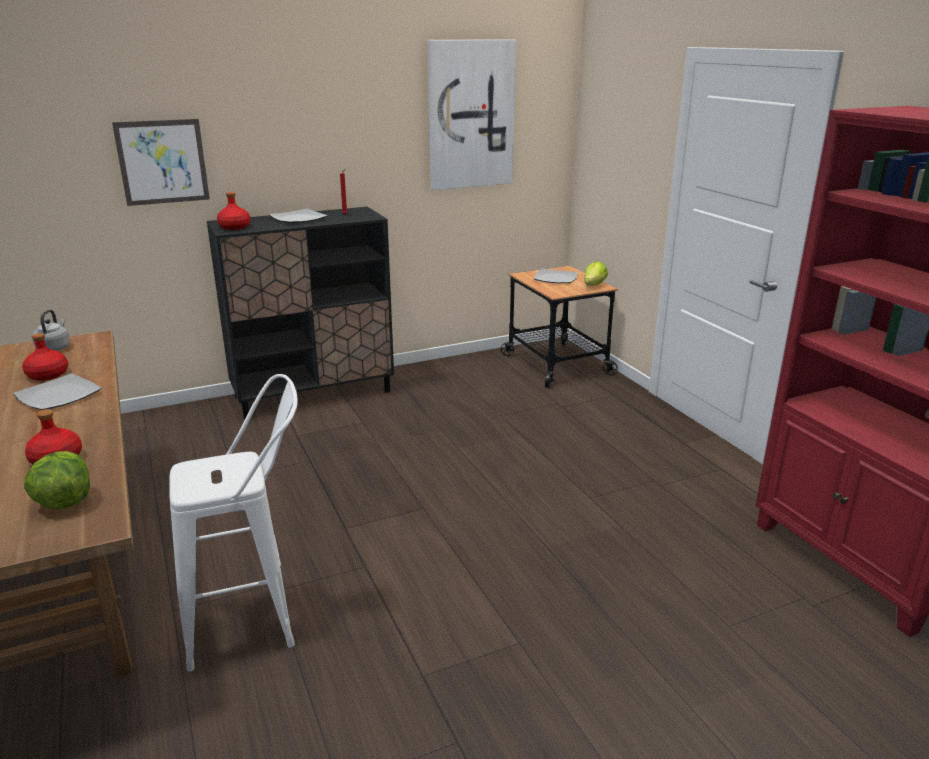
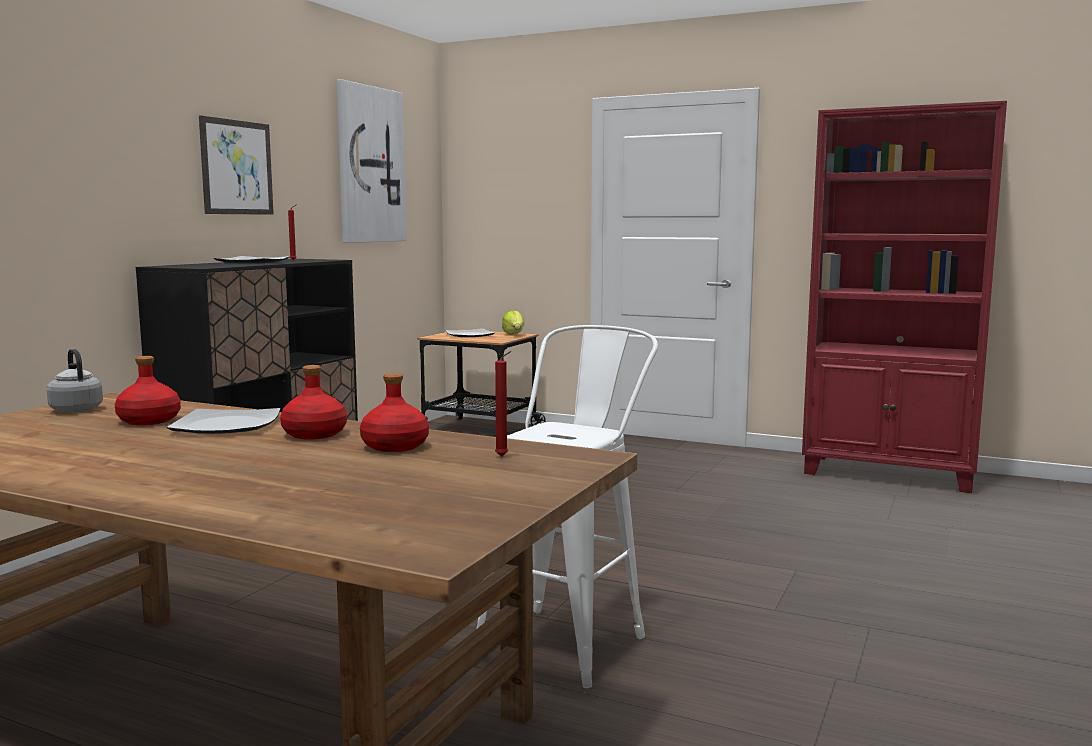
camera: 40 degrees left, 15 degrees down
(64, 502) = (503, 457): lettuce -> red candle
(162, 162) = (86, 183): picture -> picture (237, 167)
(234, 227) = (200, 266): red bottle -> red bottle (315, 434)

